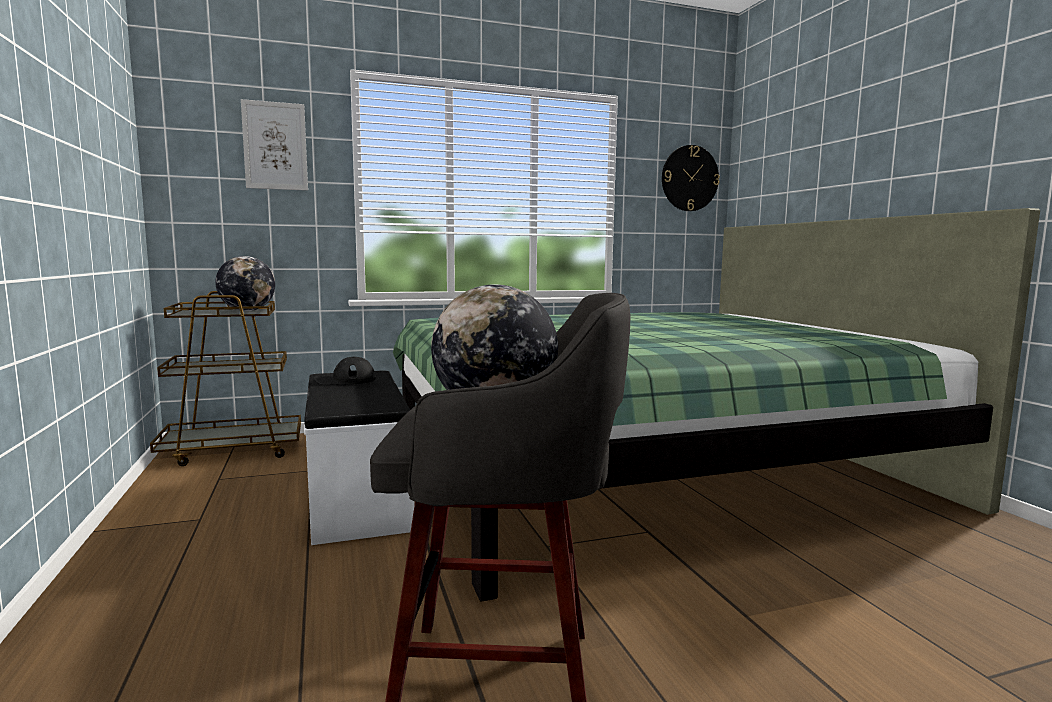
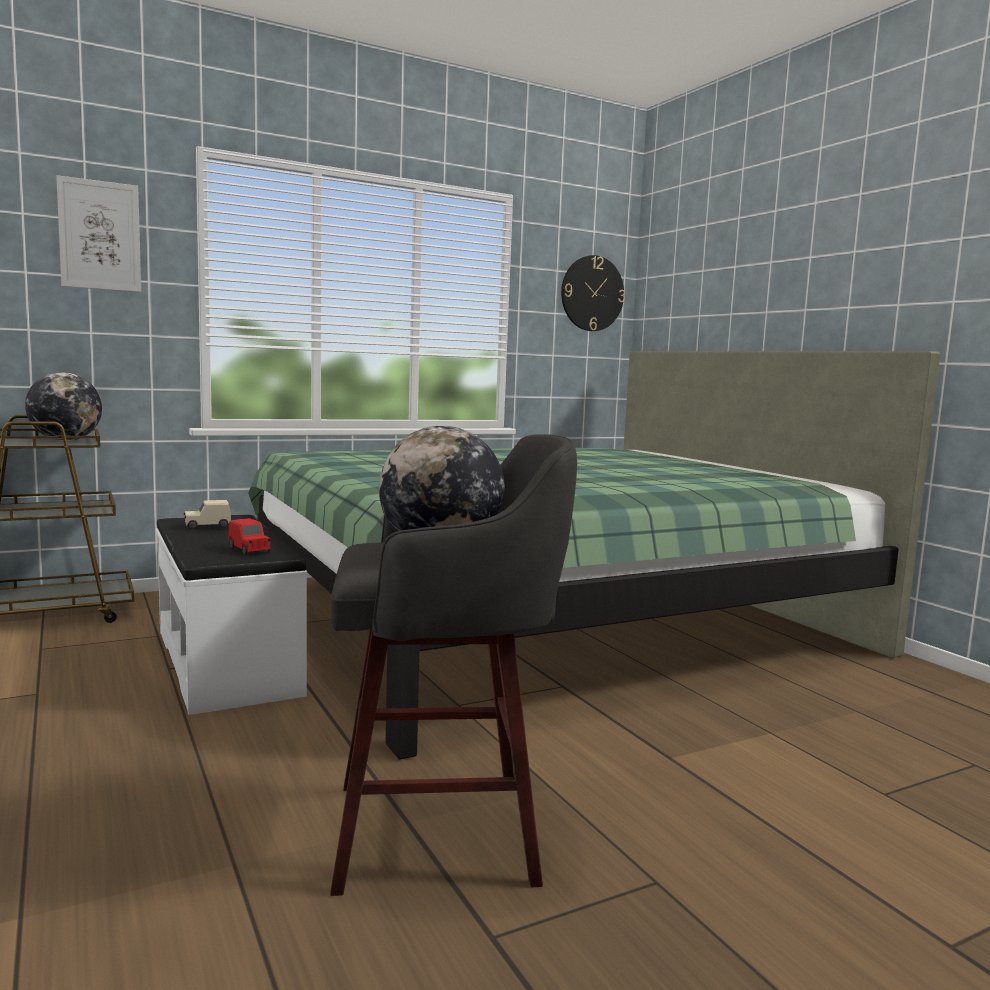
camera: 10 degrees left, 0 degrees up
(345, 380) = (207, 526): black cap -> beige toy car
(367, 402) = (249, 550): none -> red toy car

